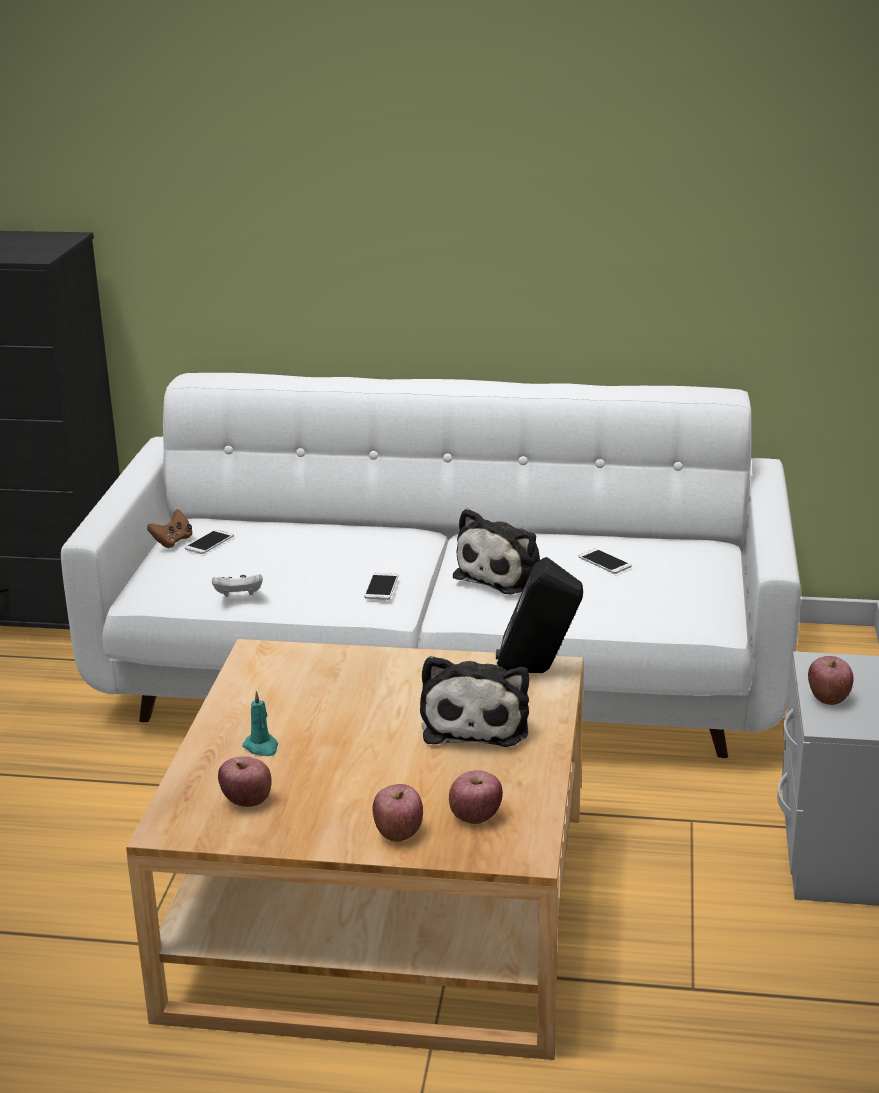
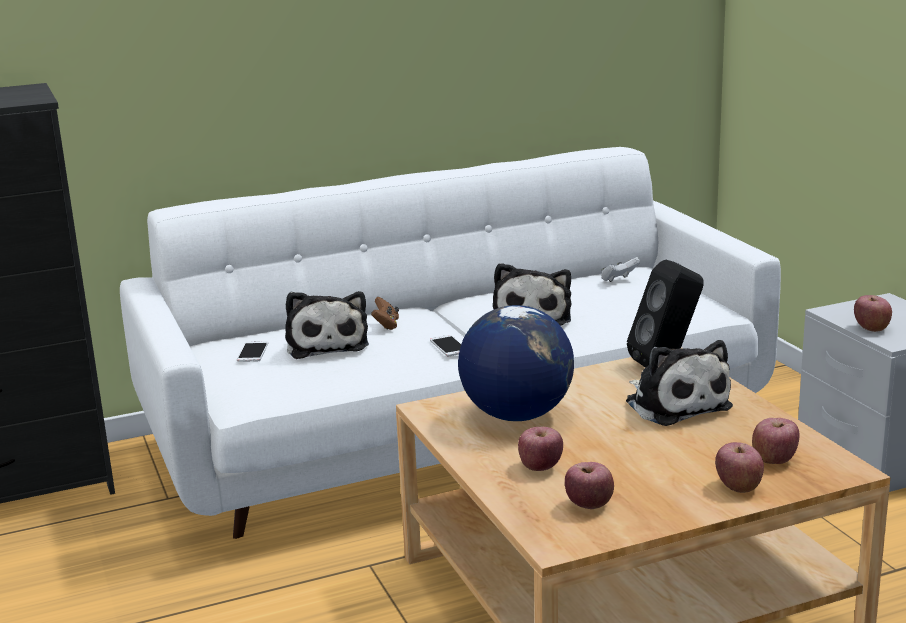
camera: 30 degrees left, 5 degrees down
(172, 541) = (215, 360): brown game controller -> brown game controller (386, 325)
(238, 596) = (338, 381): white game controller -> white game controller (618, 280)
(261, 747) = (540, 467): turquoise candle -> apple
(278, 552) = (326, 344): none -> plush toy
(318, 685) = (516, 415): none -> globe
(604, 562) = (595, 291): phone -> none

